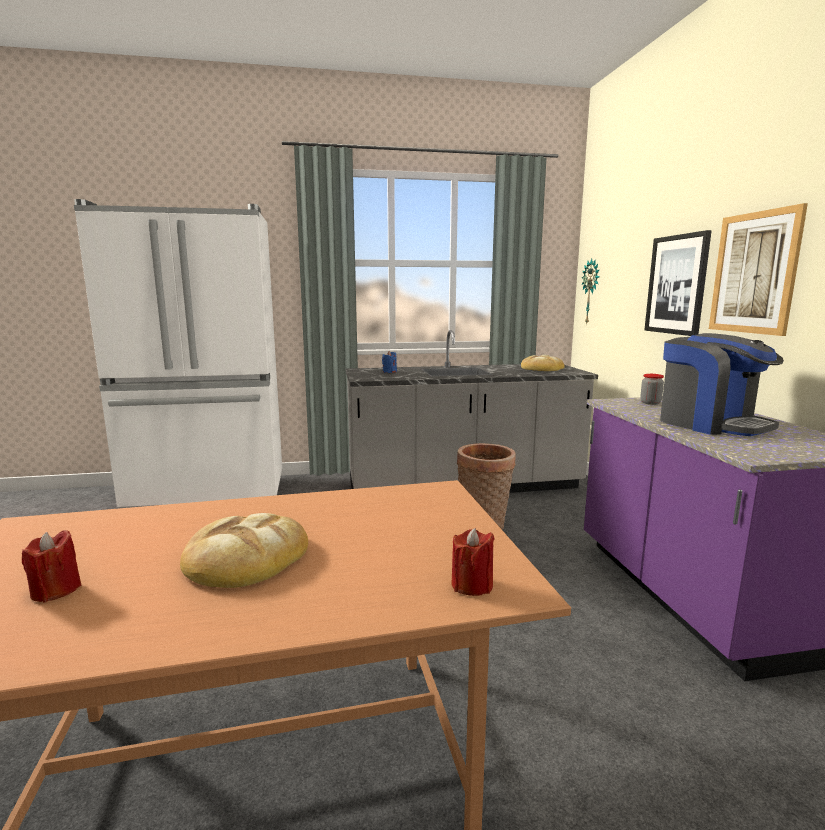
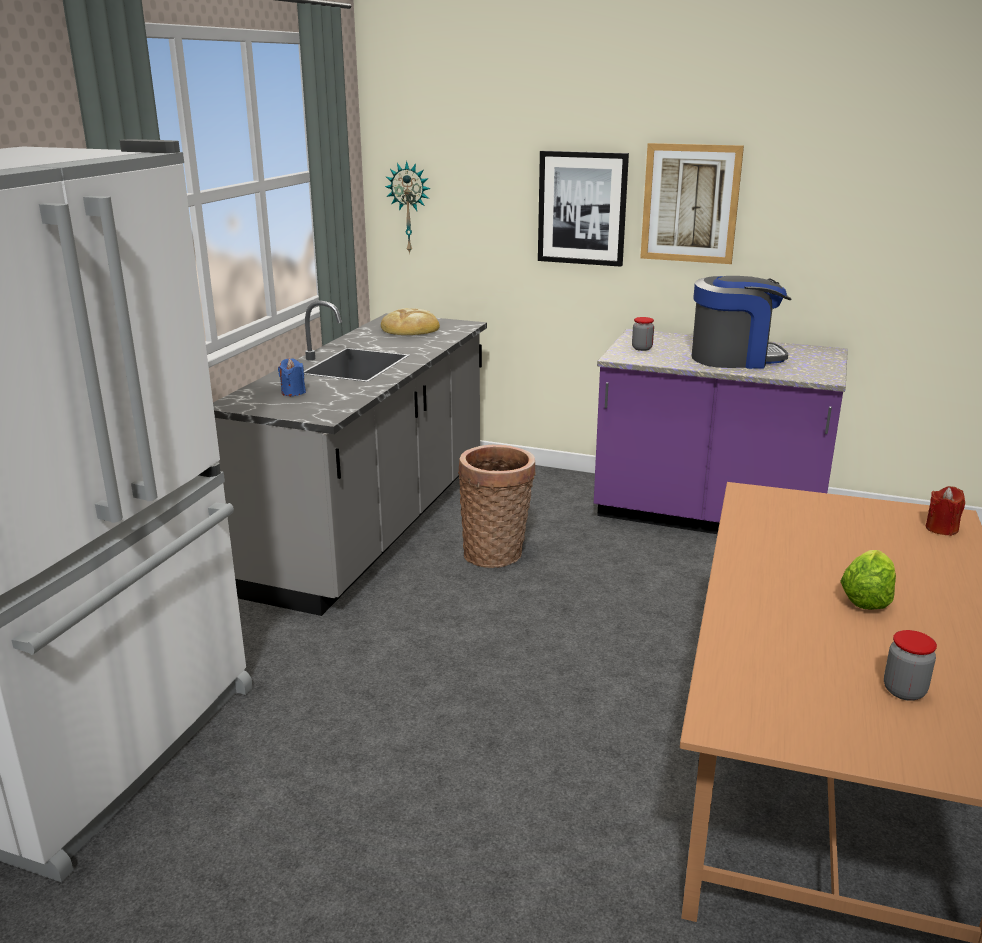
camera: 60 degrees left, 10 degrees up
(56, 590) = (904, 691): red candle -> jar
(246, 557) = (866, 599): bread -> lettuce

